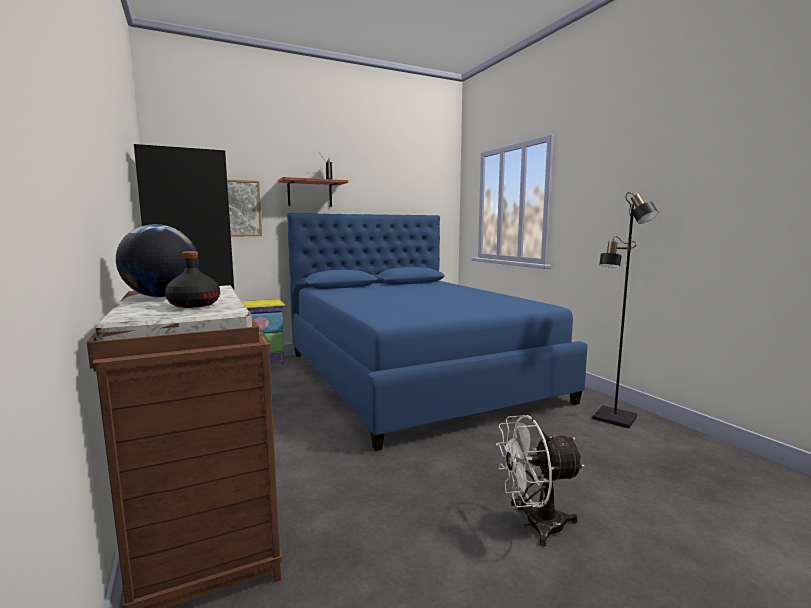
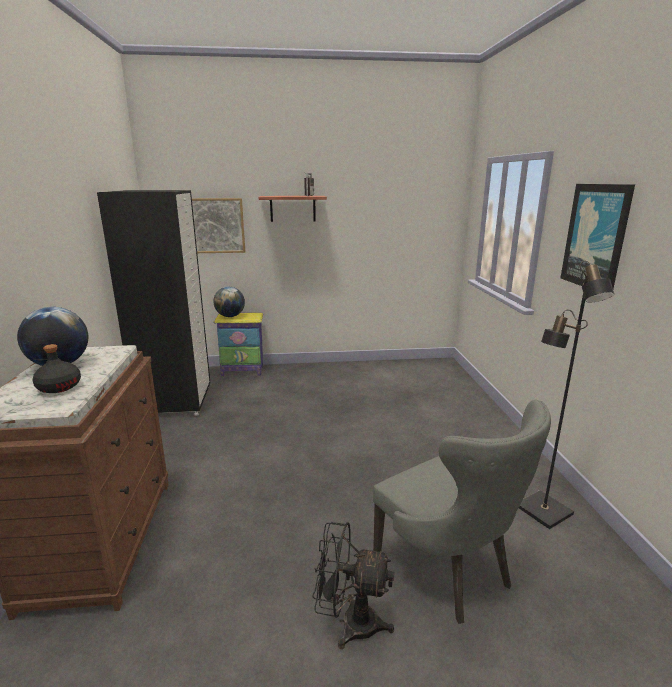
camera: 20 degrees right, 10 degrees up
(248, 302) = (230, 316): none -> globe
(415, 375) = (369, 409): blue bed -> none
(534, 525) = (350, 623): white fan -> black fan
(581, 469) = (448, 570): none -> grey chair
(610, 189) = (596, 237): none -> picture

